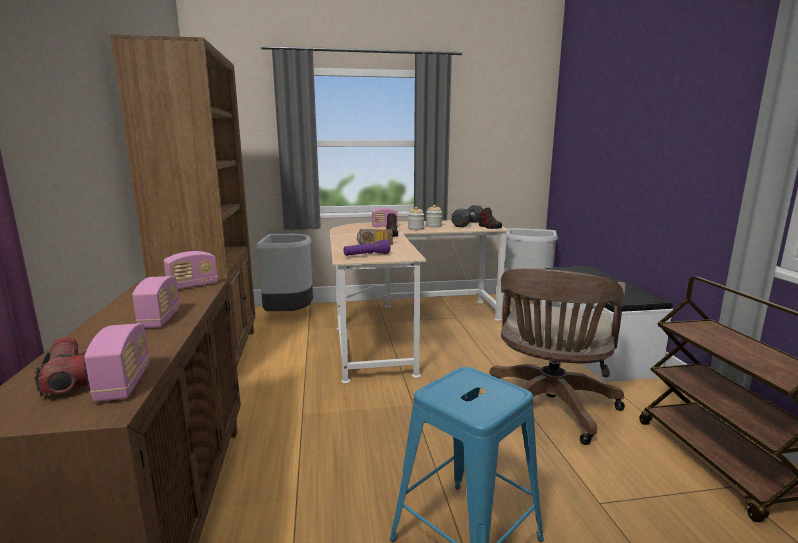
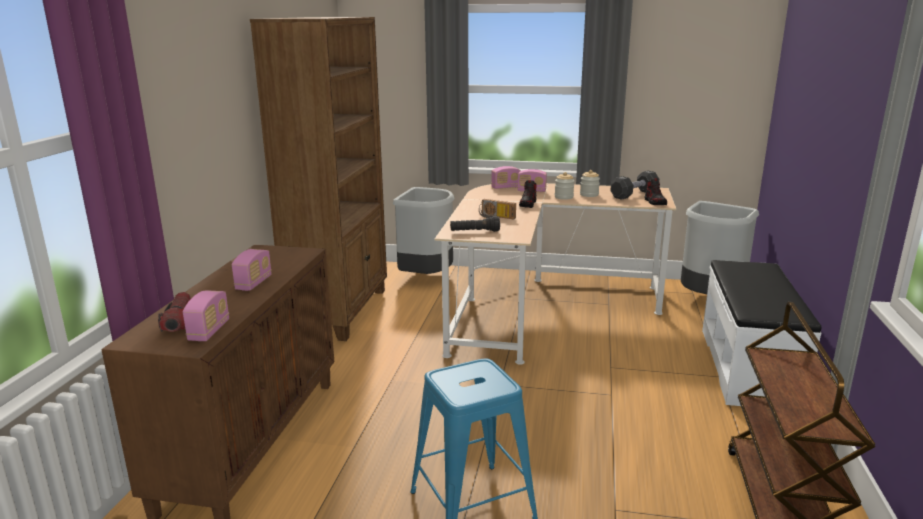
camera: 20 degrees right, 5 degrees up
(193, 286) = (293, 253): radio -> radio (505, 187)
(366, 256) = (475, 232): purple flashlight -> black flashlight
(549, 408) = (637, 419): brown office chair -> none

